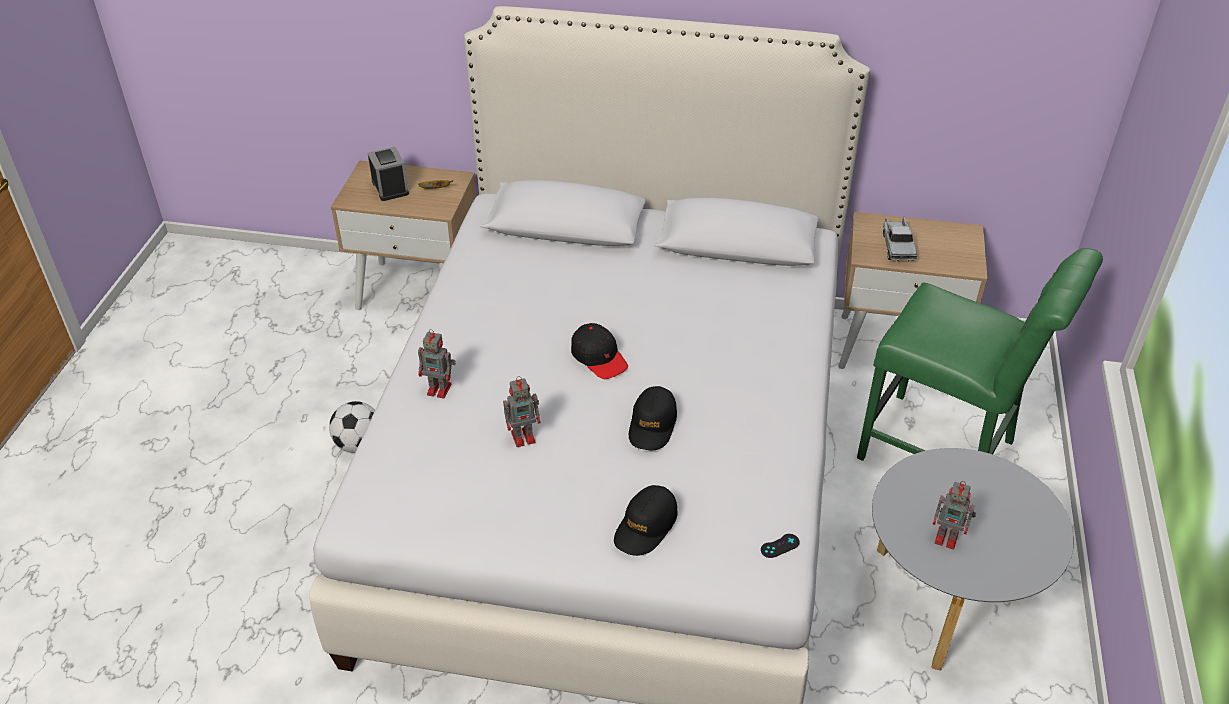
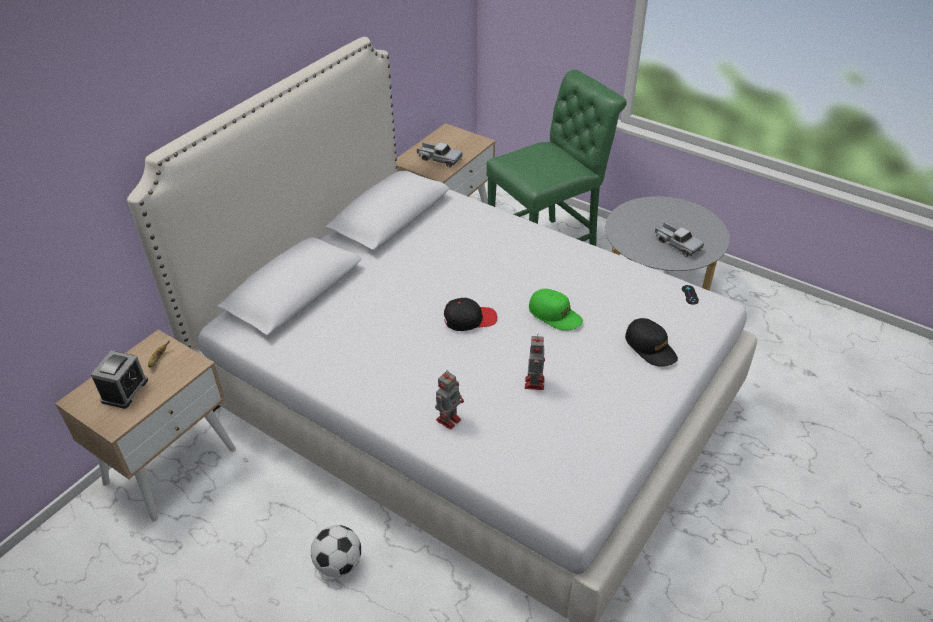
camera: 65 degrees left, 0 degrees up
(390, 187) = (124, 391): alarm clock -> alarm clock turned 105 degrees clockwise
(652, 425) = (555, 315): black cap -> green cap
(948, 538) = (677, 244): toy robot -> toy truck

